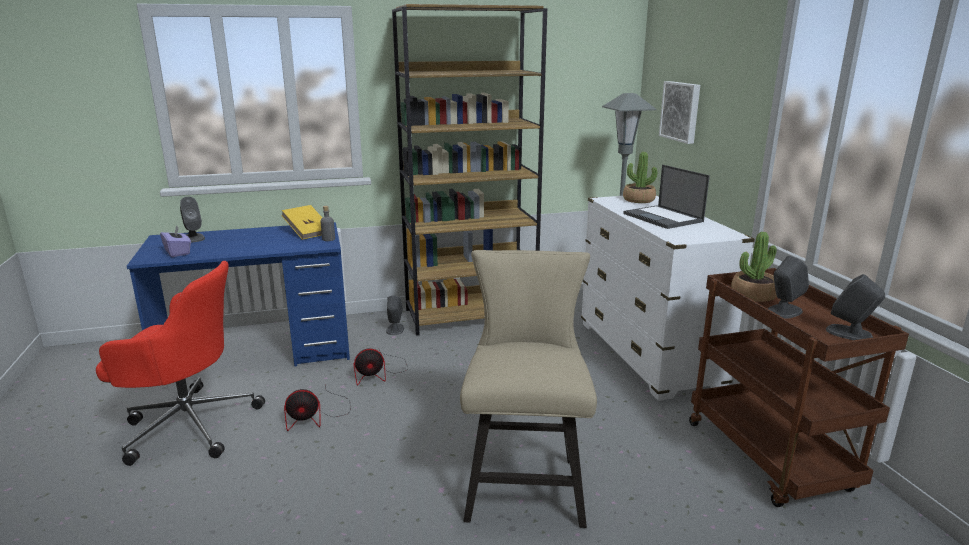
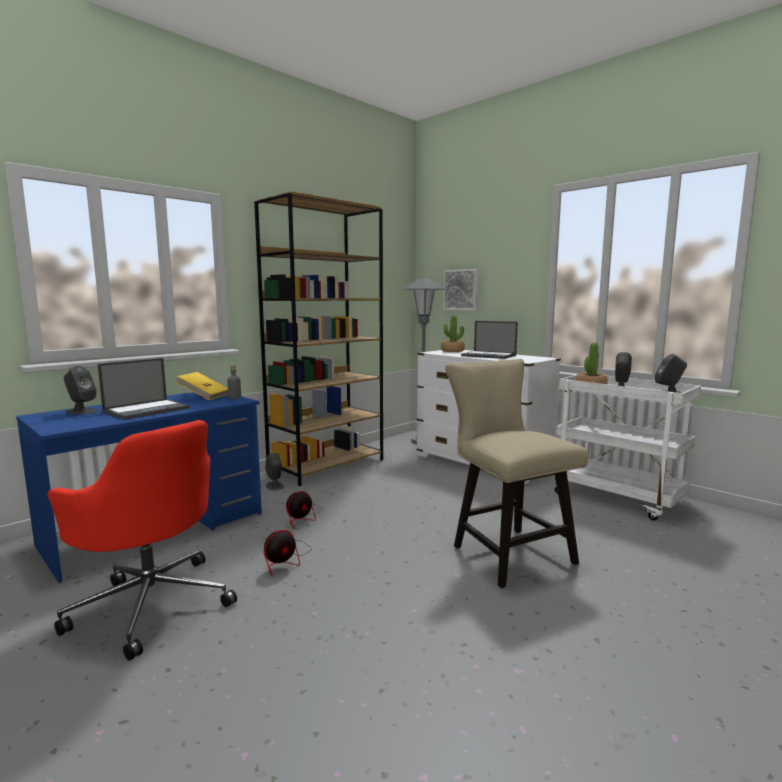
camera: 30 degrees left, 10 degrees down
(178, 252) = (87, 421): purple tissue box -> none
(188, 424) = (152, 603): red office chair -> red office chair turned 60 degrees clockwise
(238, 245) = (147, 410): none -> laptop
(770, 458) = (618, 498): brown cart -> white cart

